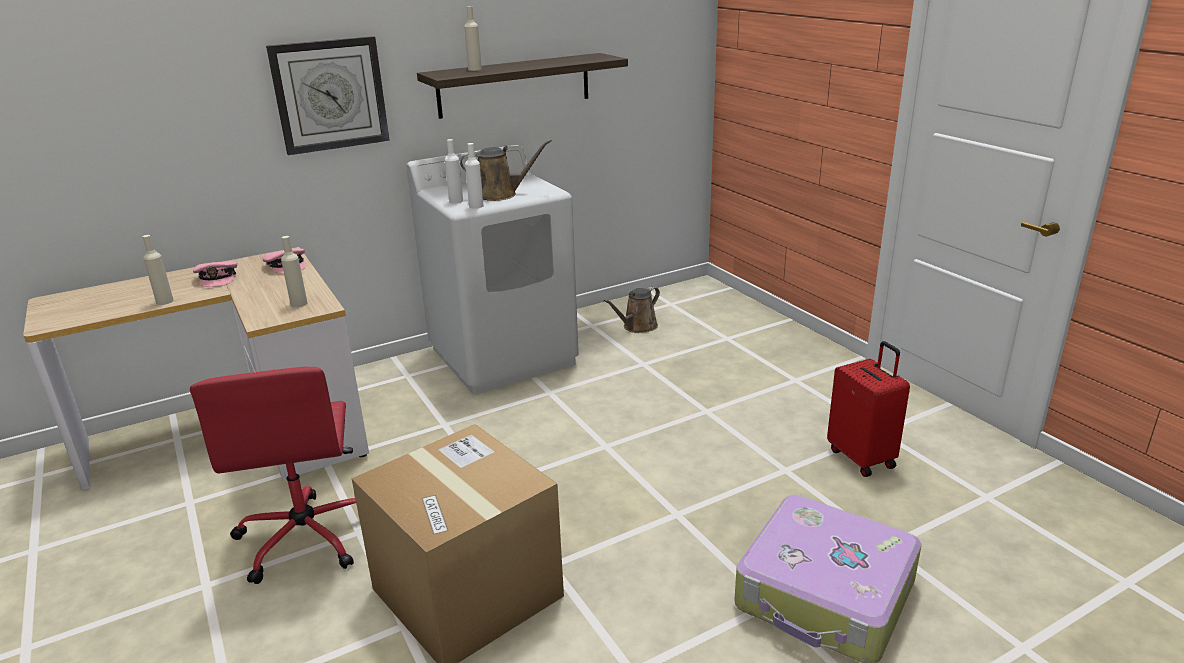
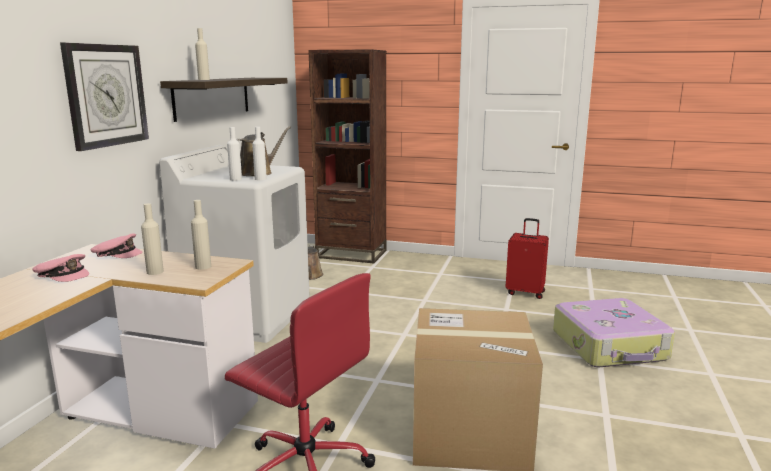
camera: 45 degrees left, 10 degrees down
(165, 301) = (48, 299): beige bottle -> beige bottle (155, 272)
(734, 310) = (351, 254): none -> brown bookcase

